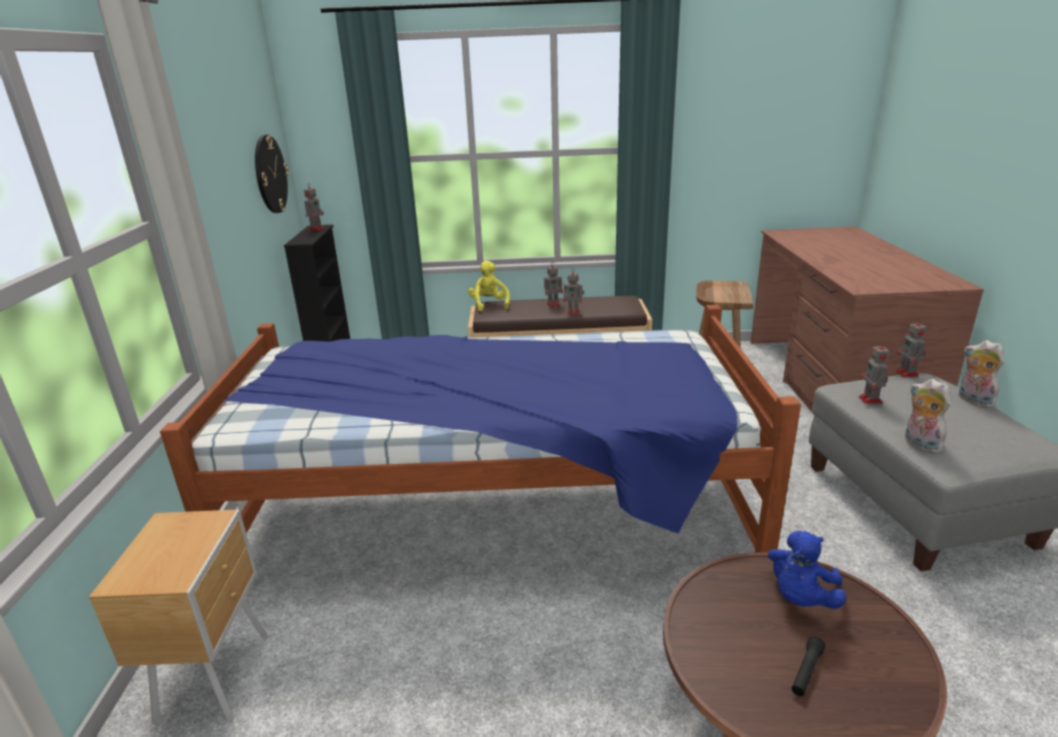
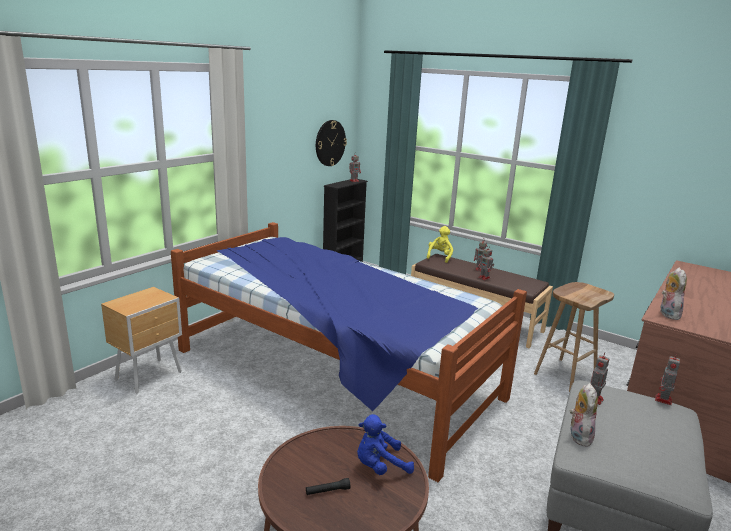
camera: 35 degrees right, 5 degrees down
(973, 401) = (683, 436): plush toy -> plush toy (667, 314)

